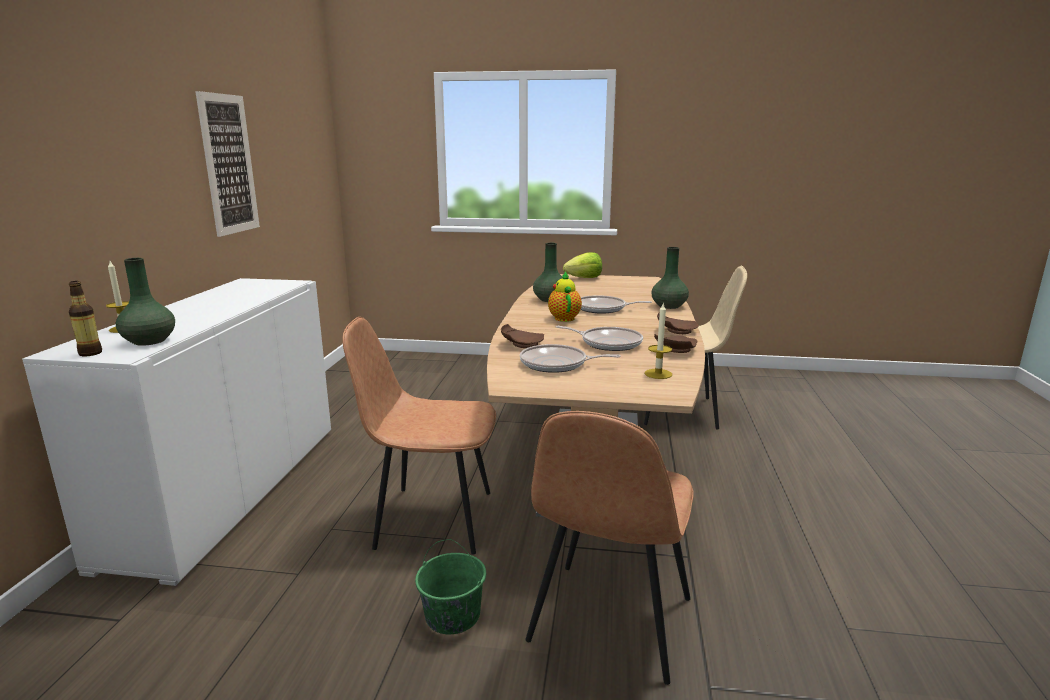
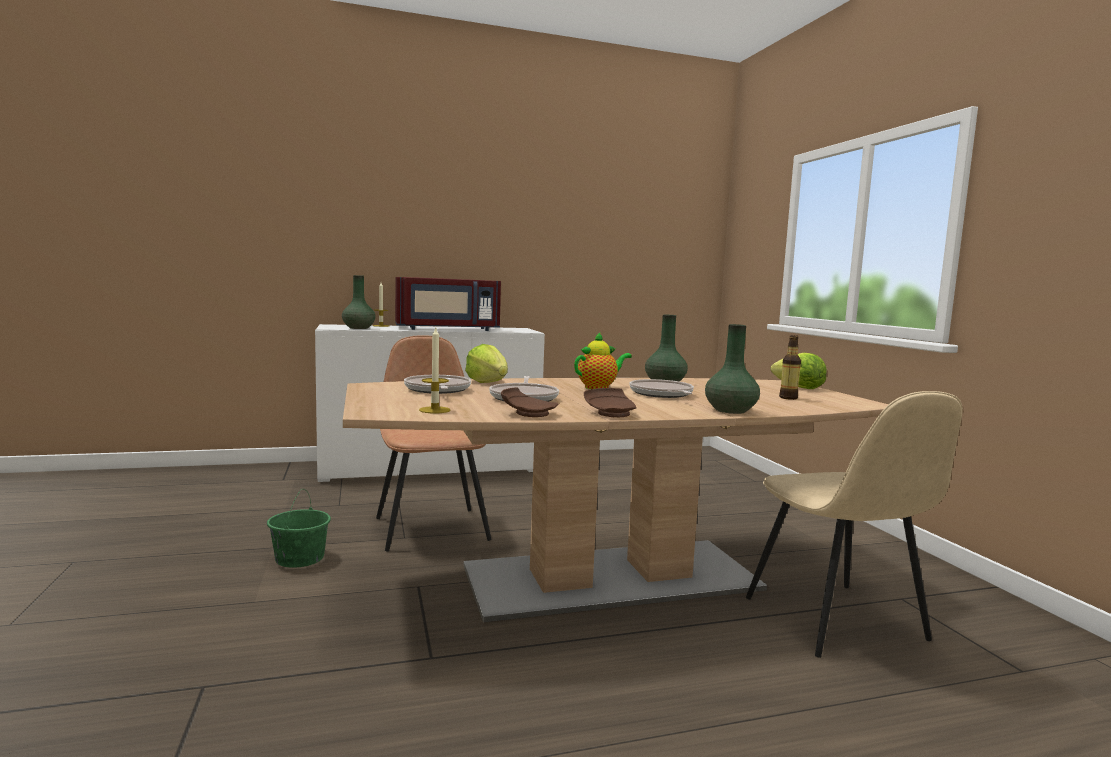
camera: 65 degrees right, 10 degrees down
(90, 353) = (331, 326): bottle -> bottle (788, 398)
(225, 306) = (447, 329): none -> red microwave
(229, 164) = (546, 242): picture -> none
(521, 344) = (488, 383): brown plate -> lettuce
(609, 622) = (299, 623): brown chair -> none

